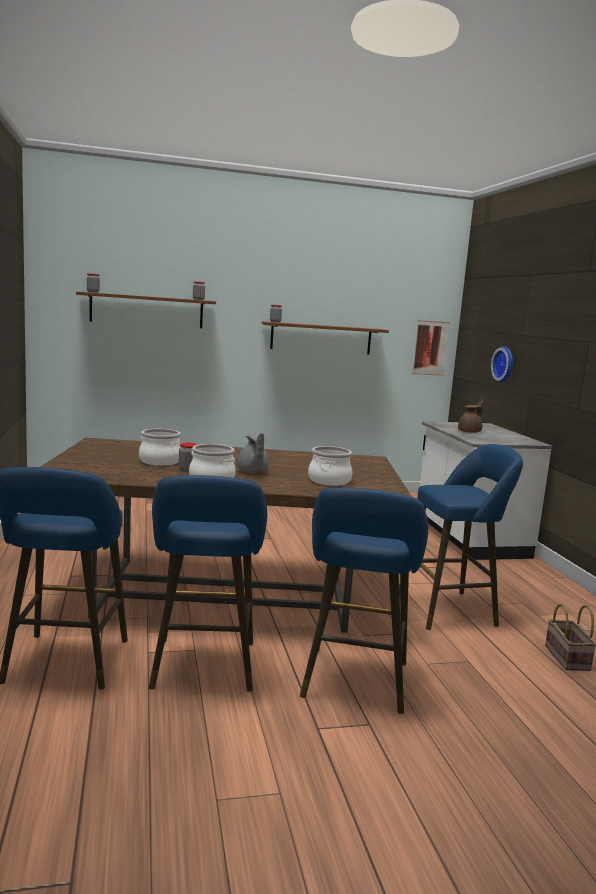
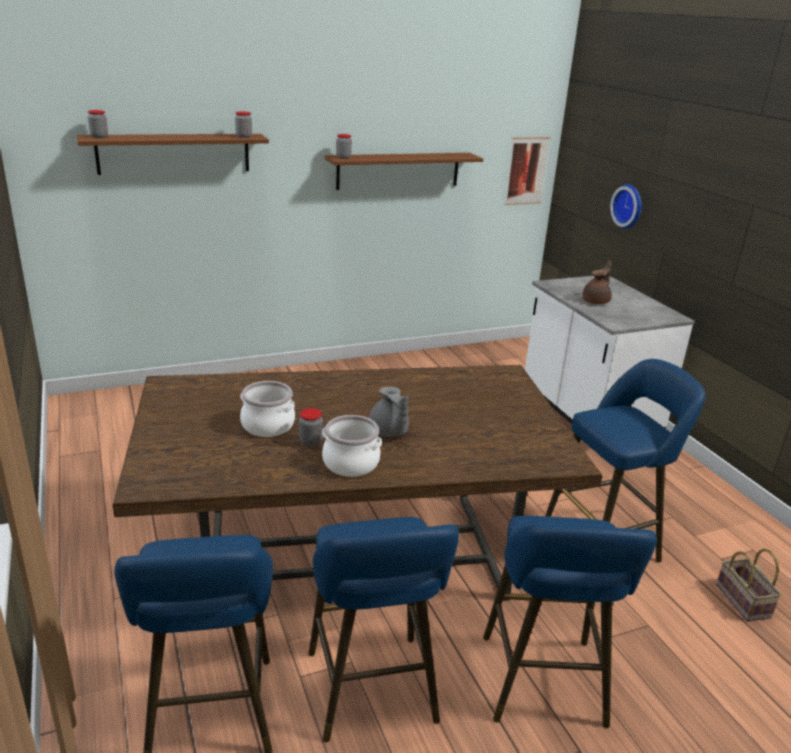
camera: 10 degrees left, 15 degrees up
(330, 481) = (486, 439): cooking pot -> none

